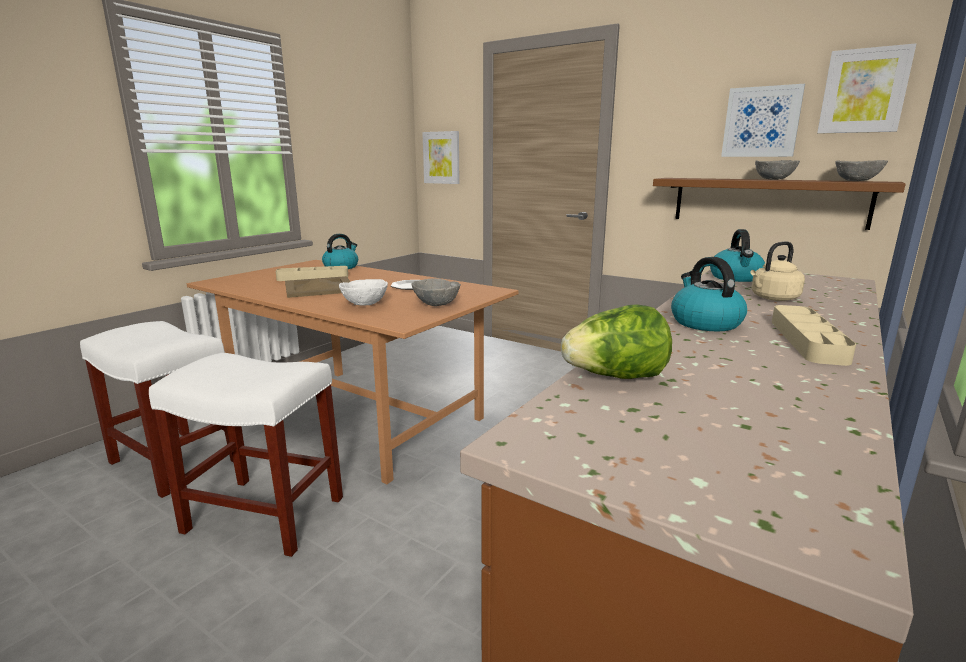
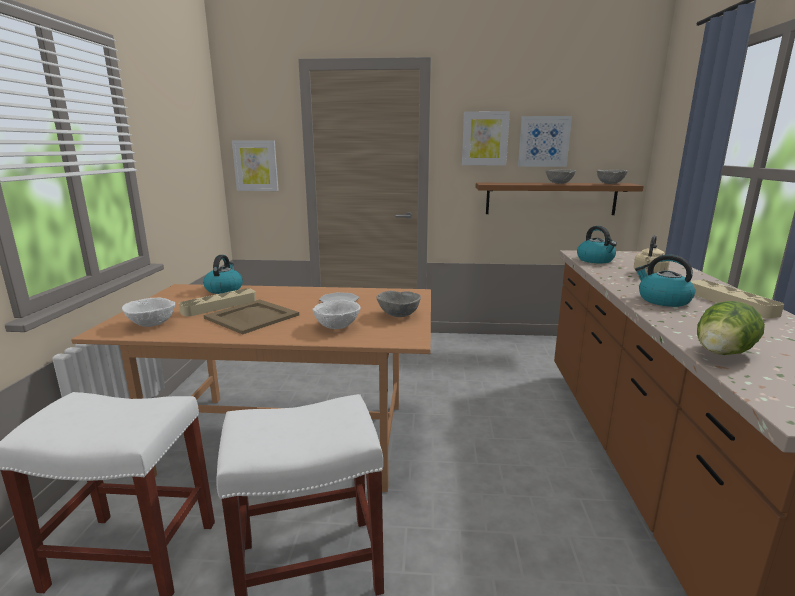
camera: 30 degrees left, 0 degrees up
(246, 282) = (151, 324): none -> white bowl
(864, 91) = (606, 123): picture -> picture (485, 138)

